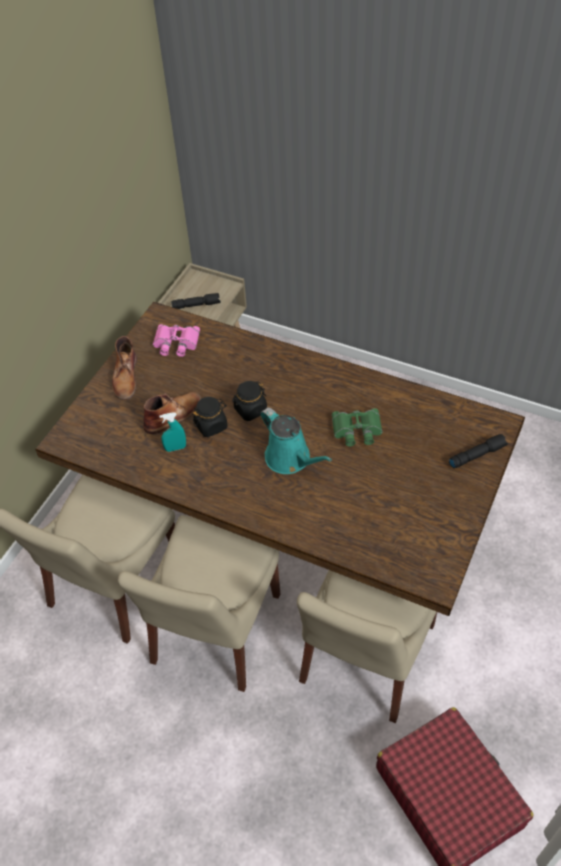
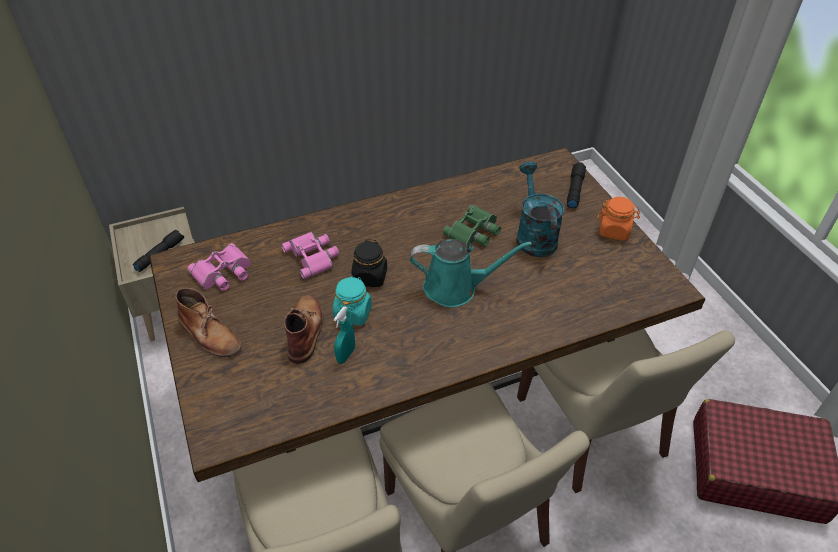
camera: 50 degrees left, 5 degrees down
(211, 425) = (353, 313): black jar -> turquoise jar
(235, 371) = (313, 257): none -> pink binoculars
(394, 465) = (534, 235): none -> turquoise watering can
(459, 508) = (614, 231): none -> orange jar

